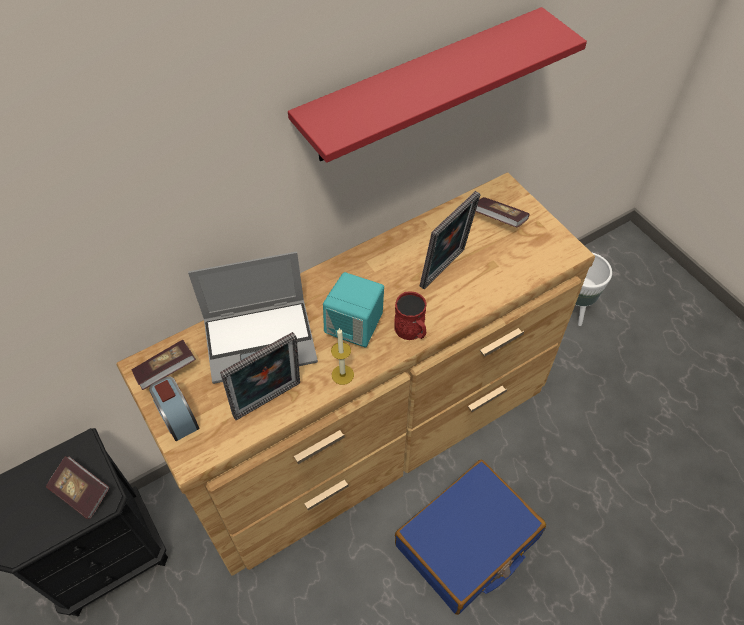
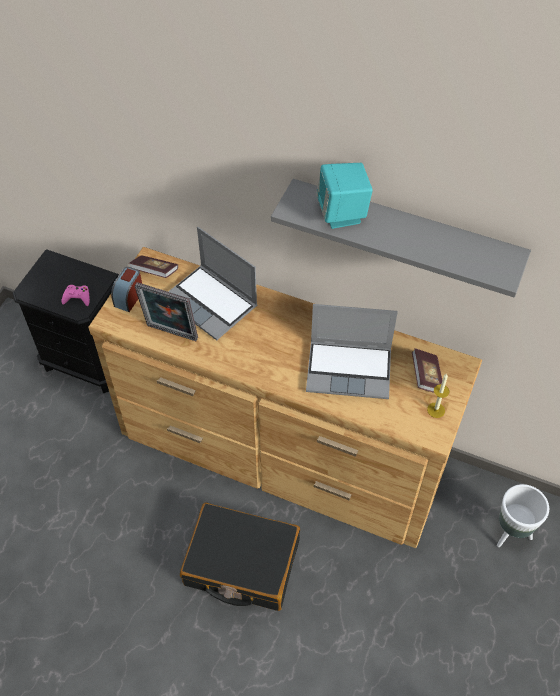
camera: 55 degrees right, 0 degrees up
(81, 492) = (77, 297): book -> pink game controller
(342, 375) = (219, 359): candle -> candle (436, 410)
(355, 328) = (259, 346): turquoise speaker -> turquoise speaker (342, 214)
(412, 330) = (282, 377): red mug -> none
(420, 87) = (404, 234): red shelf -> grey shelf
(445, 270) = (350, 369): picture frame -> laptop
(467, 542) = (241, 563): blue suitcase -> black suitcase

